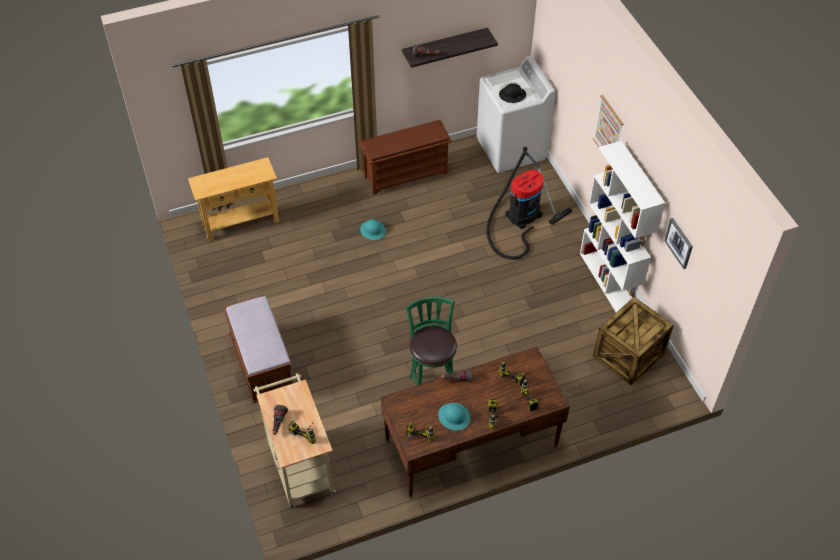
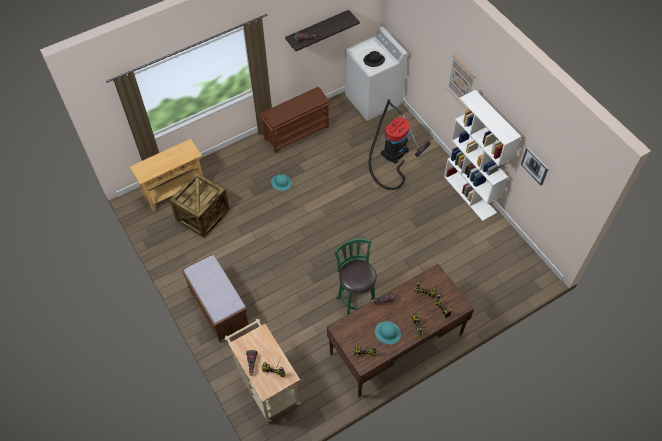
camera: 10 degrees left, 5 degrees up
(629, 355) = (499, 252): crate -> crate (203, 215)

